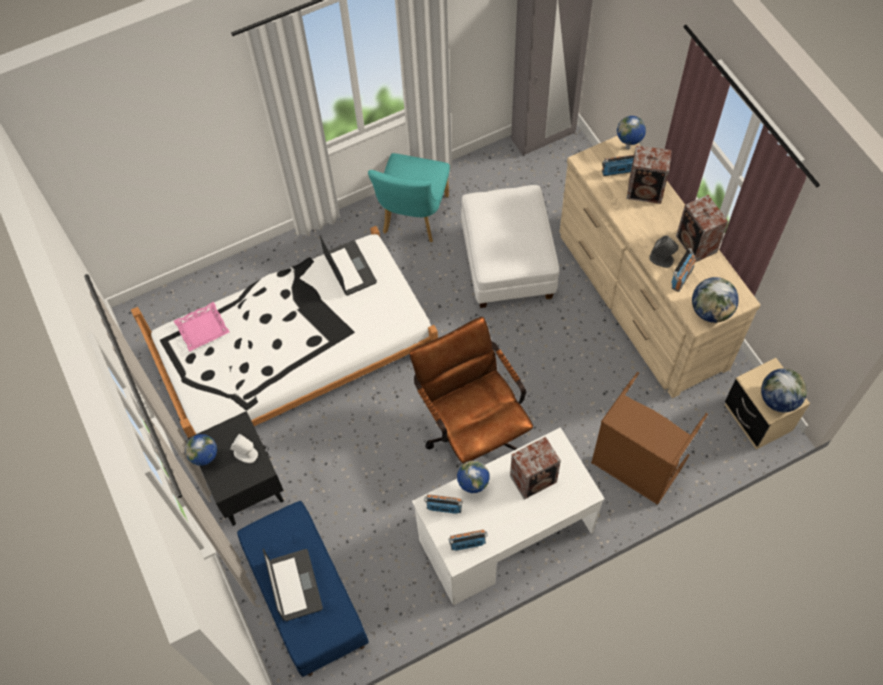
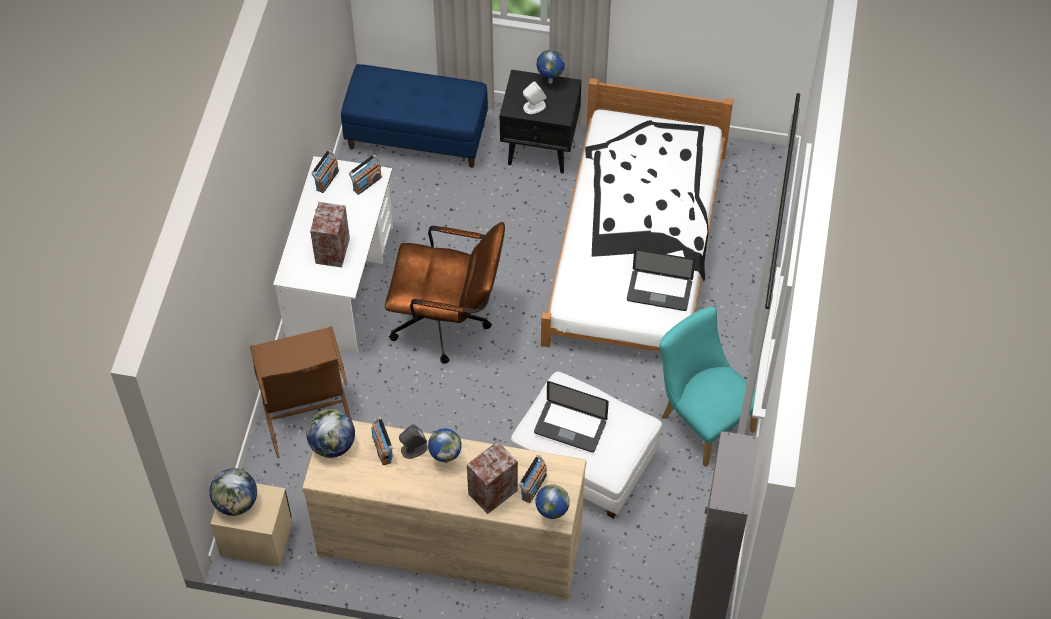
camera: 125 degrees right, 5 degrees down
(202, 328) = (688, 157): pink tray -> none
(296, 585) = (411, 93): laptop -> laptop (570, 427)
(472, 488) = (363, 209): globe -> globe (445, 460)
(696, 245) = (401, 486): speaker -> none

